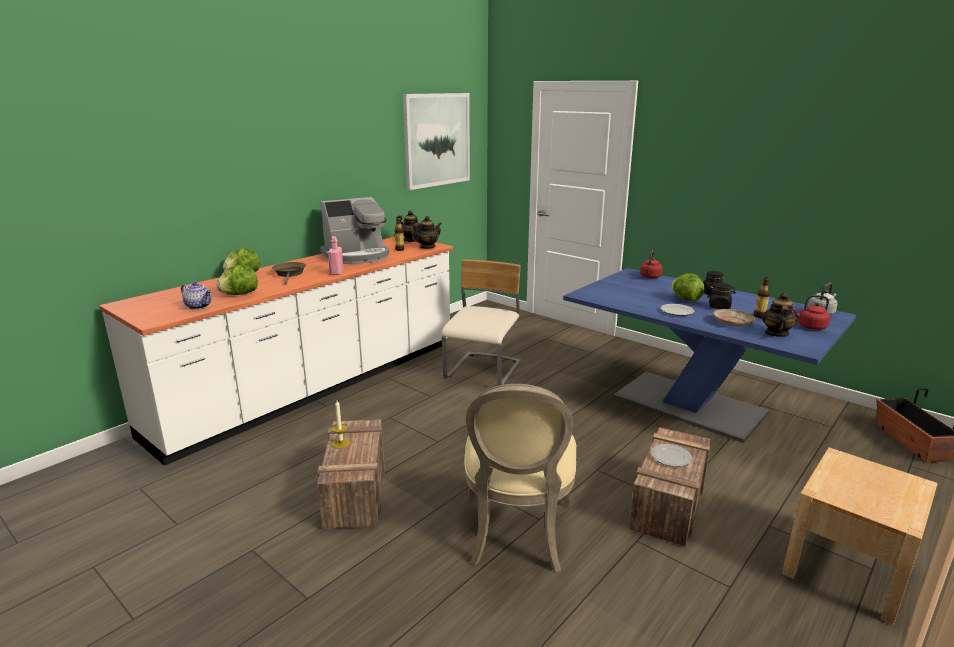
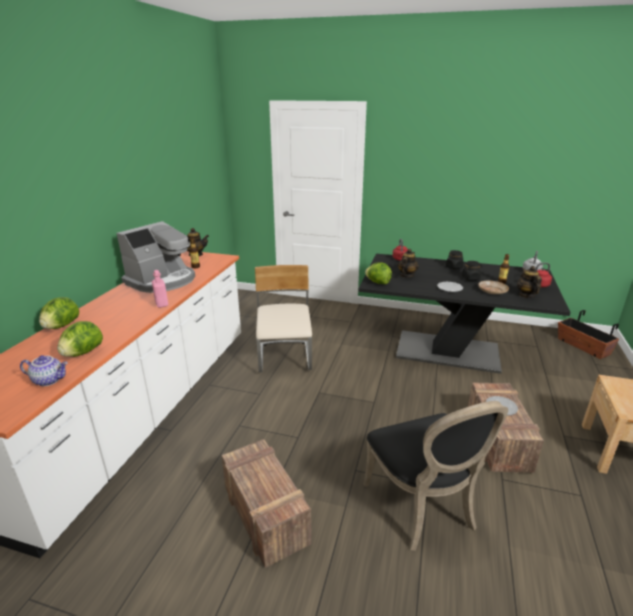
camera: 25 degrees left, 5 degrees up
(290, 274) = (114, 315): brown frying pan -> none
(341, 443) = (248, 478): candle -> none
(427, 247) = (218, 260): teapot -> teapot (406, 275)
(437, 140) = (193, 157): picture -> none
(517, 535) = (423, 507): beige chair -> black chair
(685, 299) = (443, 276): lettuce -> lettuce (378, 282)
(689, 405) = (447, 351): blue dining table -> black dining table

